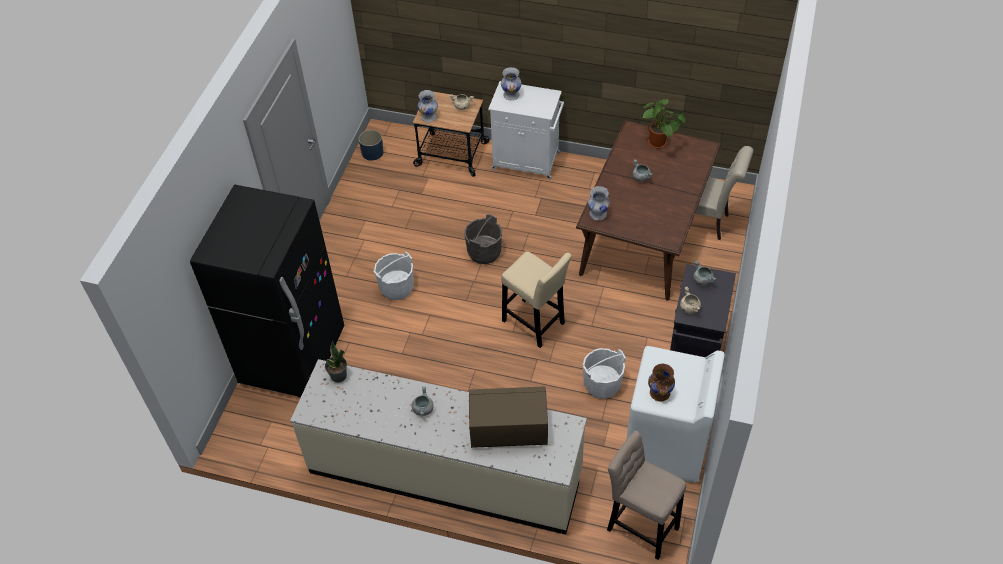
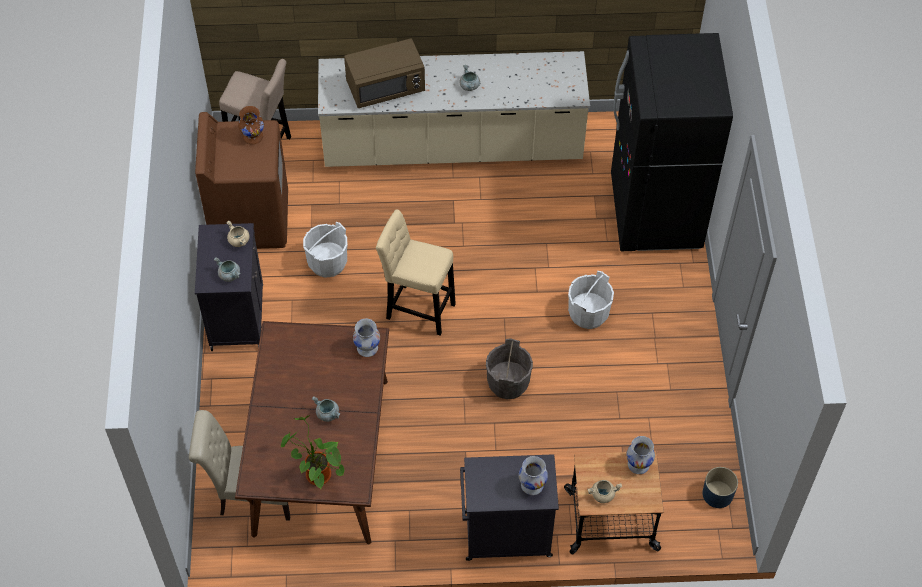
camera: 160 degrees right, 5 degrees up
(338, 376) = (561, 95): potted plant -> none
(527, 161) = (505, 534): white cabinet -> black cabinet
(666, 445) = (250, 219): white washing machine -> brown washing machine

